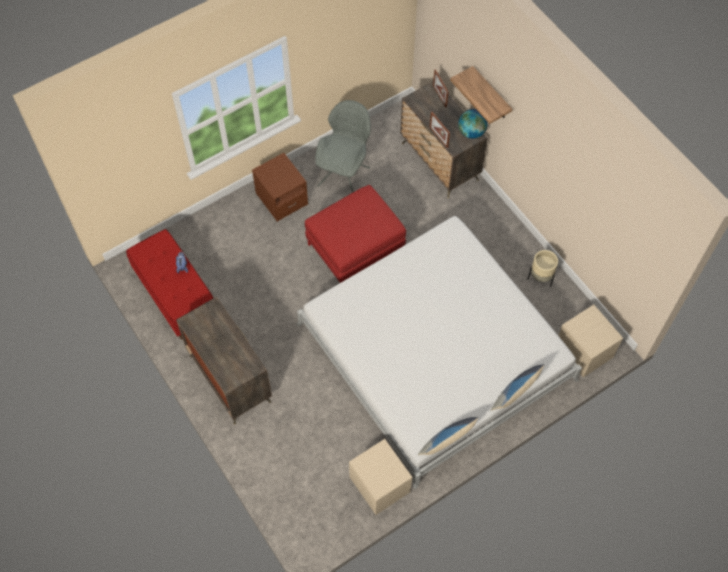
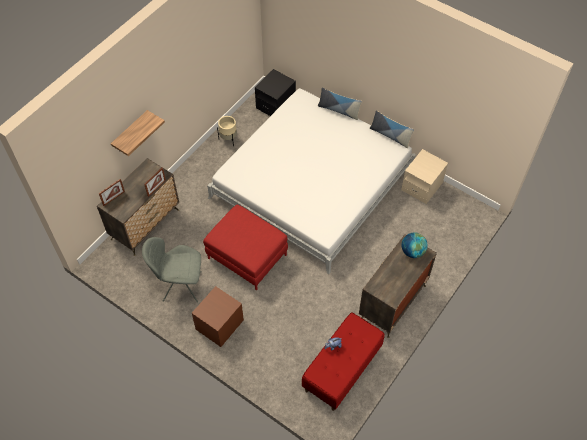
camera: 110 degrees left, 5 degrees down
(471, 132) = (145, 168): globe -> globe (412, 251)
(584, 351) = (275, 105): beige nightstand -> black nightstand

